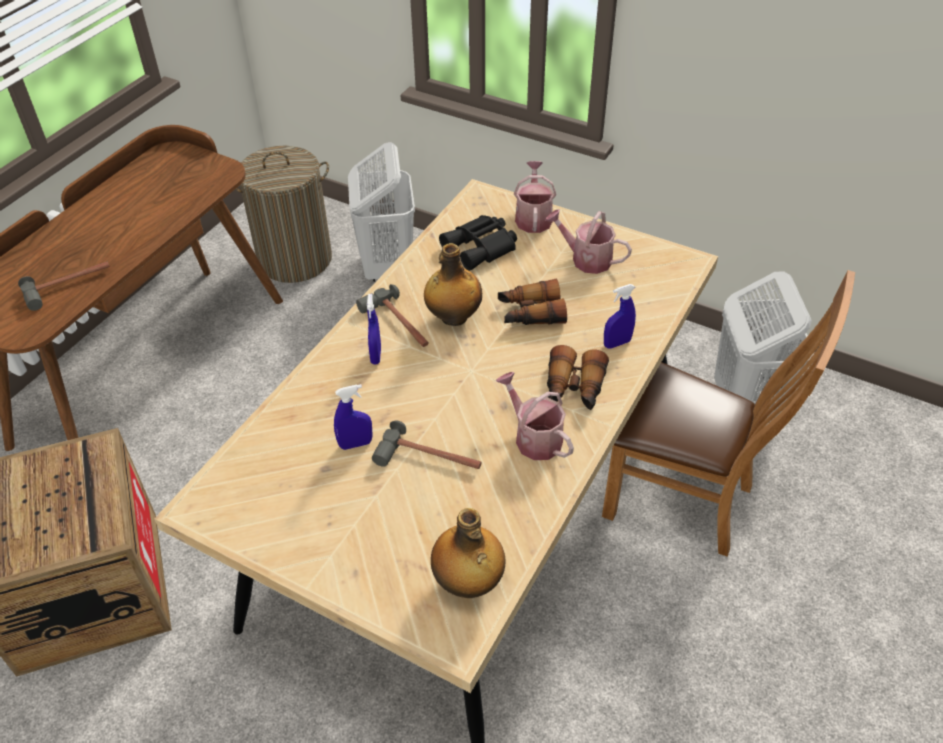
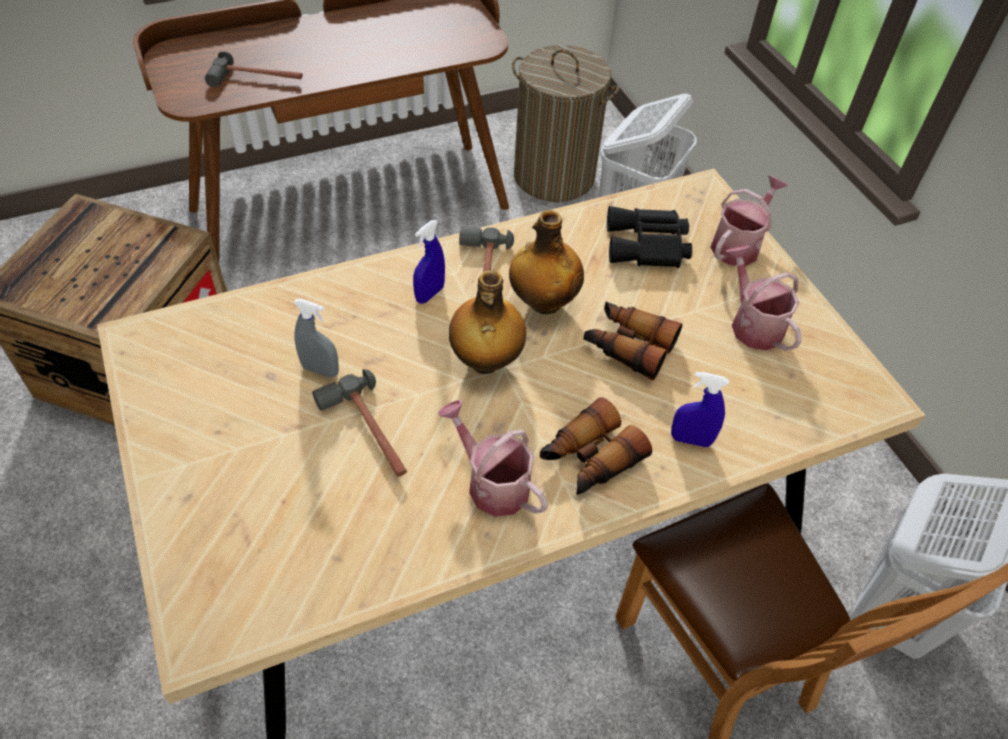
camera: 35 degrees right, 5 degrees up
(355, 444) = (320, 370): blue spray bottle -> grey spray bottle
(468, 583) = (268, 589): bottle -> bottle (485, 361)
(534, 437) = (492, 482): watering can -> watering can turned 45 degrees counterclockwise

